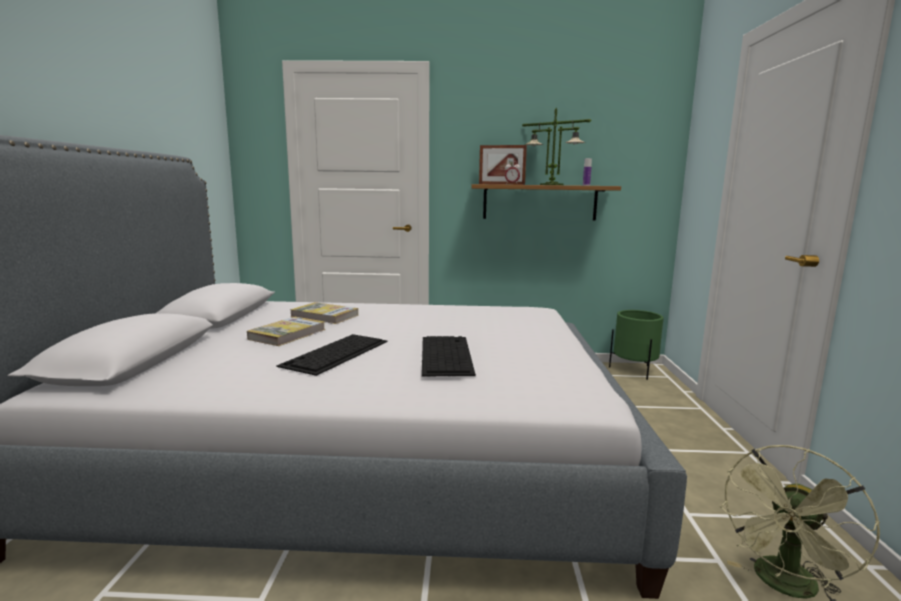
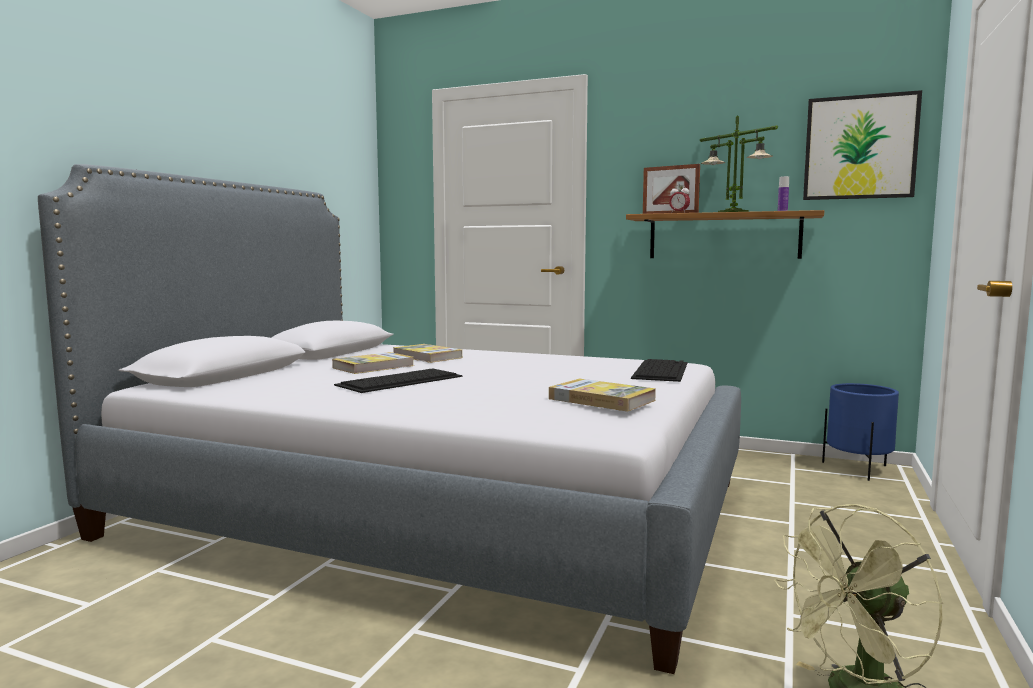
camera: 20 degrees right, 5 degrees down
(445, 354) = (505, 387): keyboard -> keyboard (660, 370)
(542, 363) = (601, 399): none -> book
(634, 370) = (858, 469): green planter -> blue planter
(637, 139) = (859, 147): none -> picture

